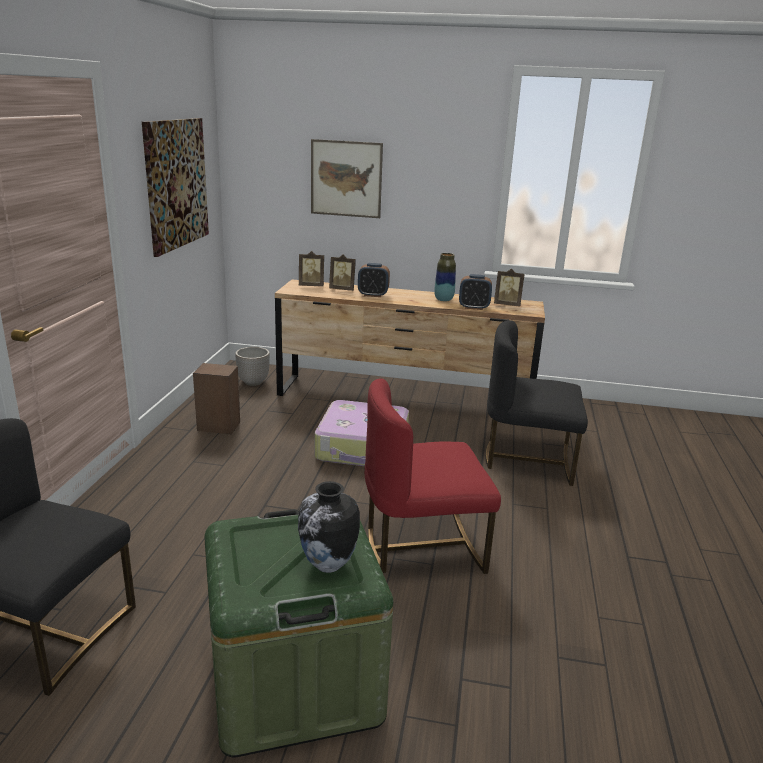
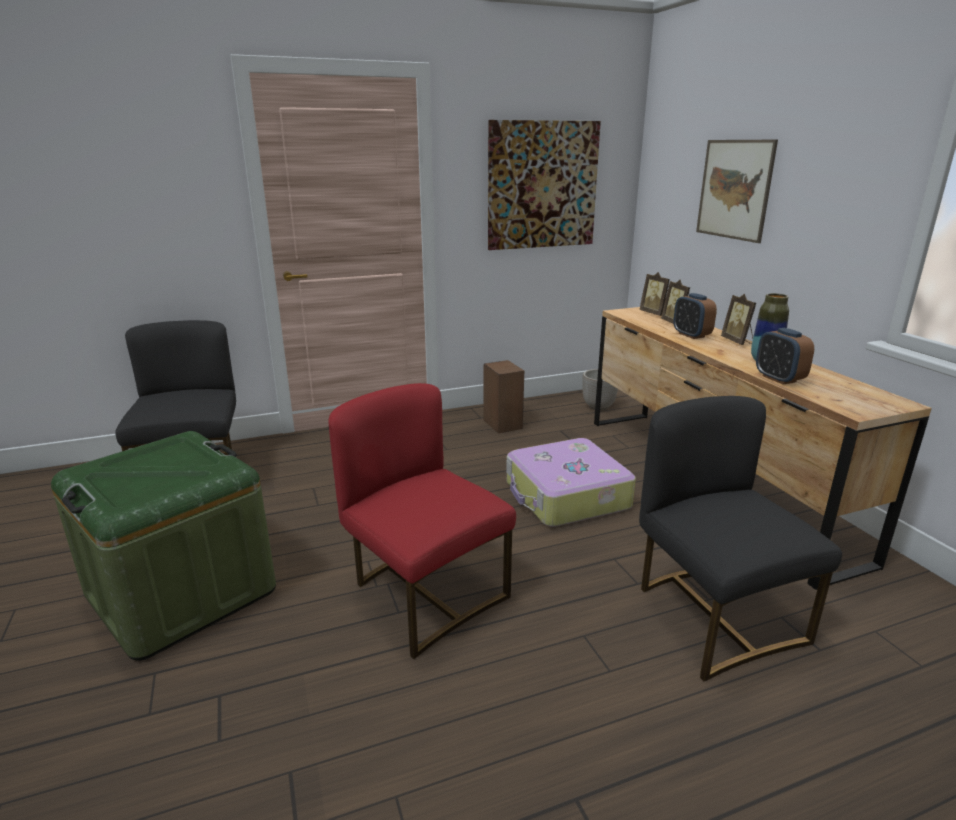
camera: 60 degrees right, 0 degrees up
(328, 565) = (145, 488): vase -> none
(507, 305) = (845, 392): picture frame -> picture frame (737, 341)

